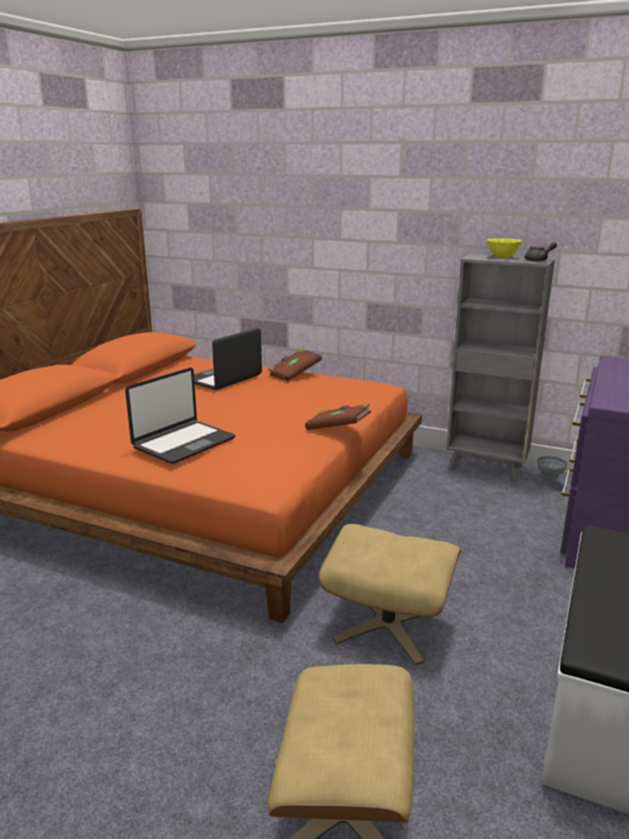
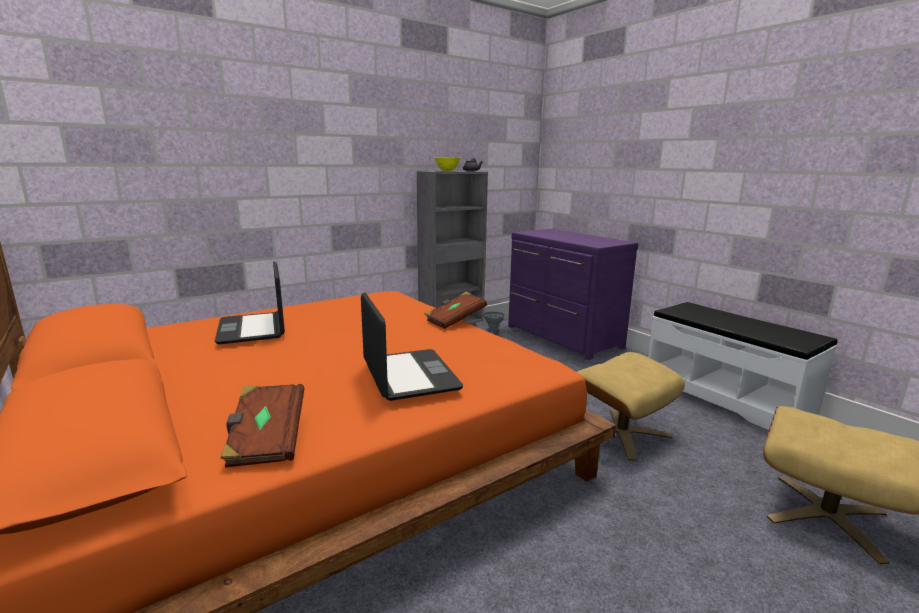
camera: 60 degrees left, 5 degrees down
(294, 374) = (304, 306): brown book -> brown book (266, 440)

